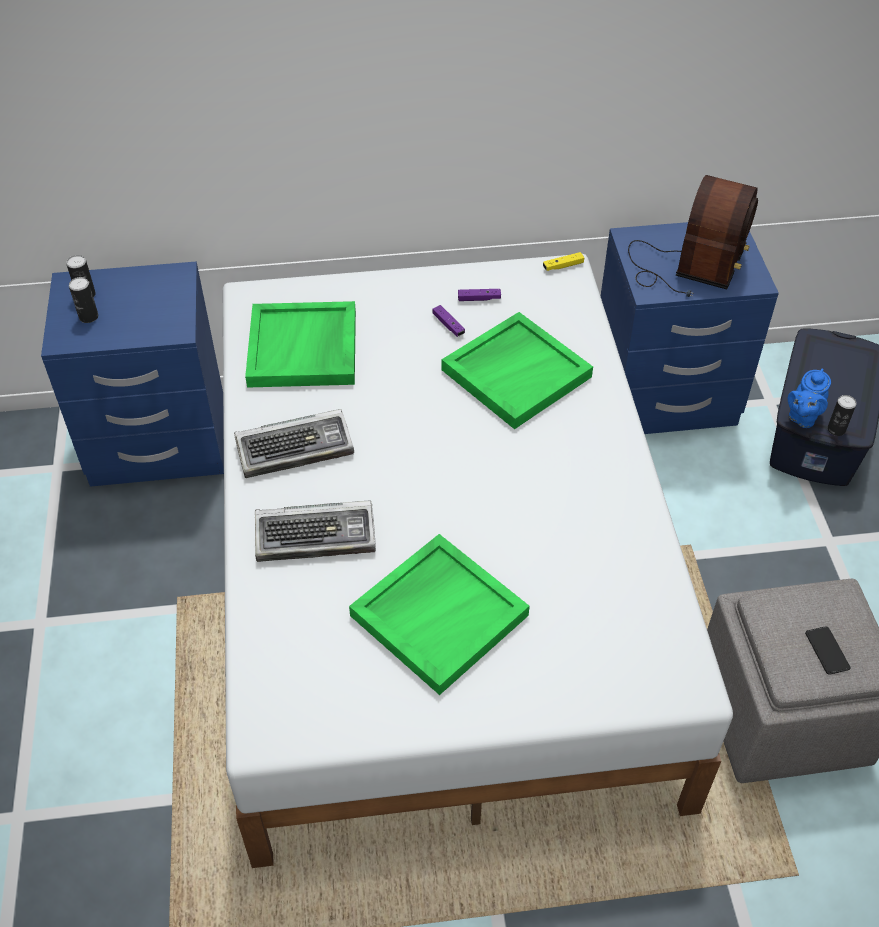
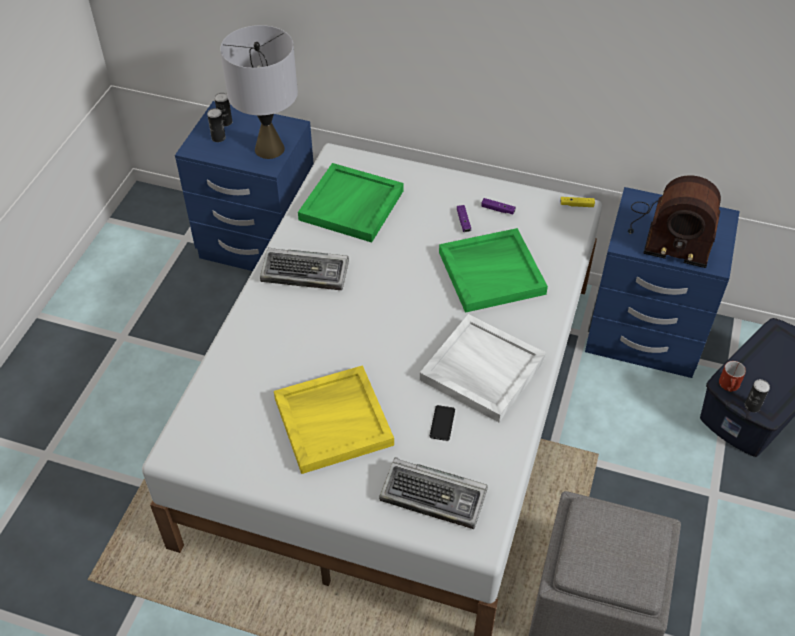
camera: 25 degrees right, 0 degrees up
(164, 310) = (269, 149): none -> grey table lamp
(317, 536) = (285, 337): keyboard -> keyboard (434, 497)
(439, 614) = (334, 420): green tray -> yellow tray
(573, 489) = (481, 370): none -> white tray
(688, 265) = (668, 234): radio -> radio turned 60 degrees clockwise
(802, 417) = (729, 386): blue teapot -> red mug
(827, 651) = (615, 562): phone -> phone (442, 423)

